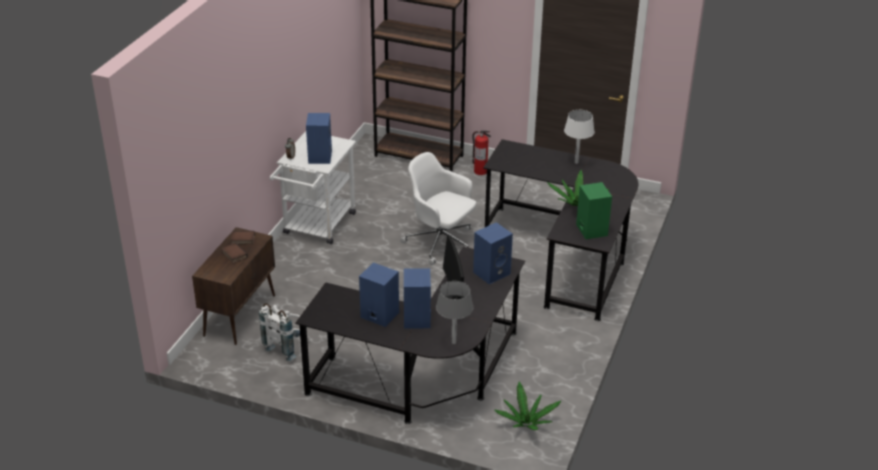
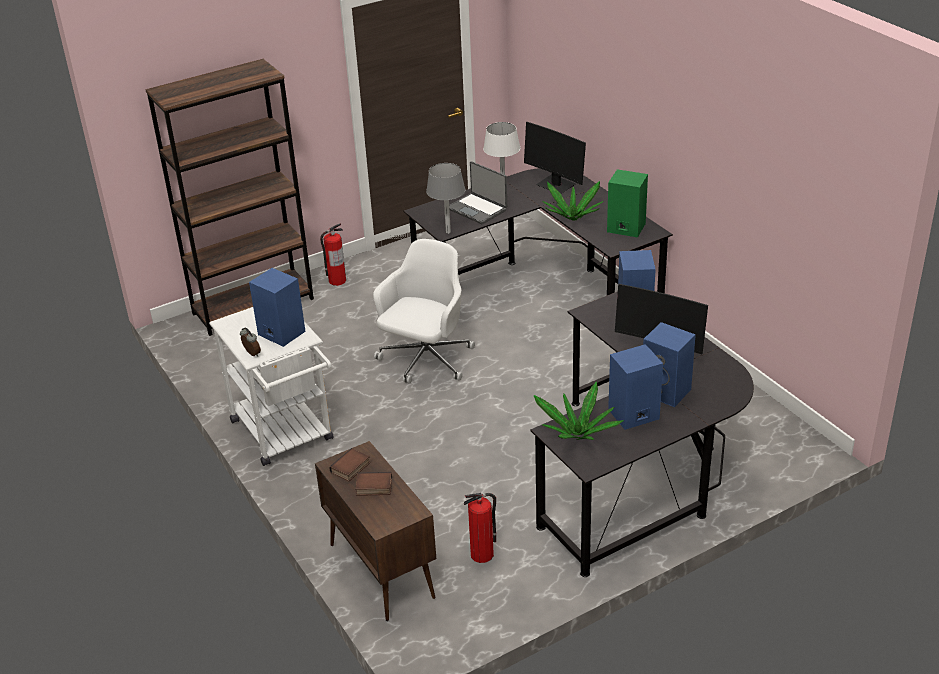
camera: 50 degrees left, 0 degrees up
(287, 346) = (482, 554): white backpack -> fire extinguisher
(440, 242) = (425, 360): white office chair -> white office chair turned 135 degrees clockwise
(454, 342) = (730, 384): grey table lamp -> grey table lamp (448, 232)
(526, 422) = (772, 435): potted plant -> potted plant (577, 434)
(538, 164) = (478, 209): none -> laptop
(608, 180) = (555, 185): none -> monitor

